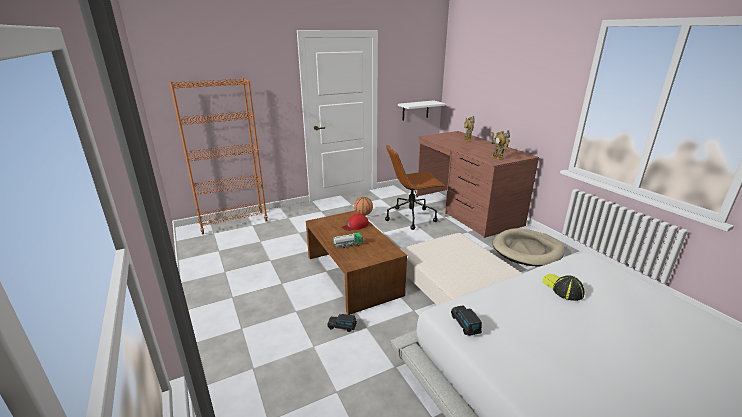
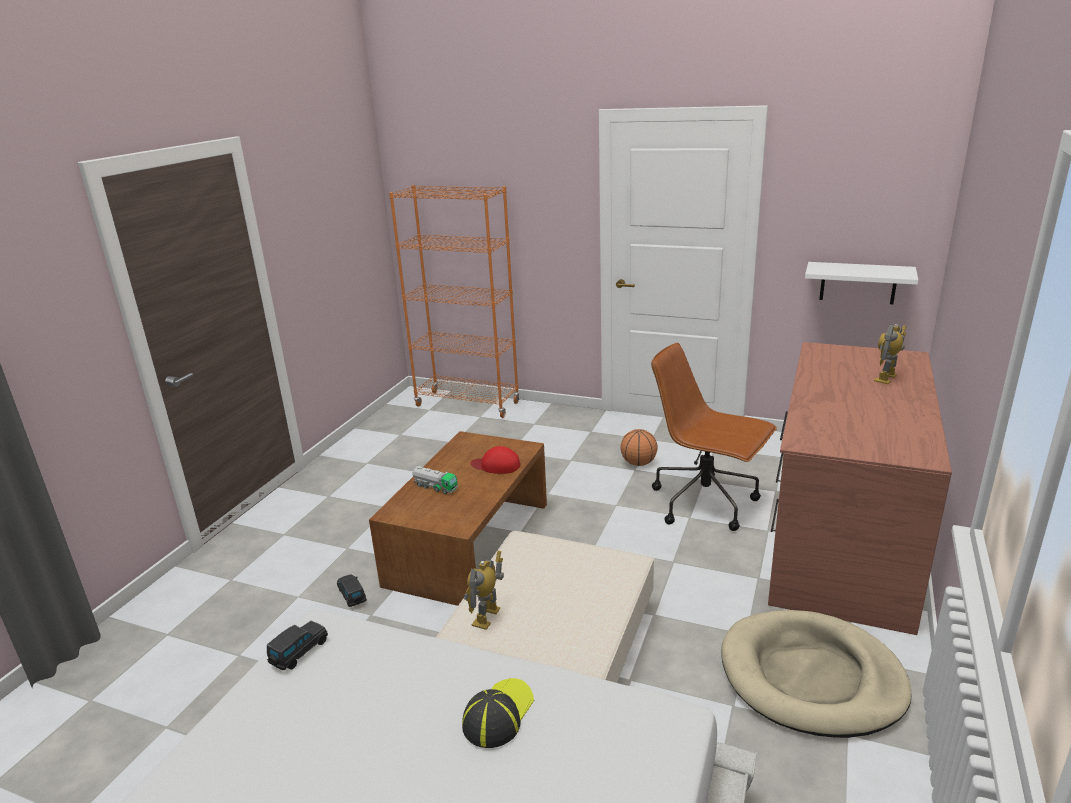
camera: 50 degrees right, 0 degrees up
(497, 157) = (839, 436): toy robot -> toy robot (487, 617)

